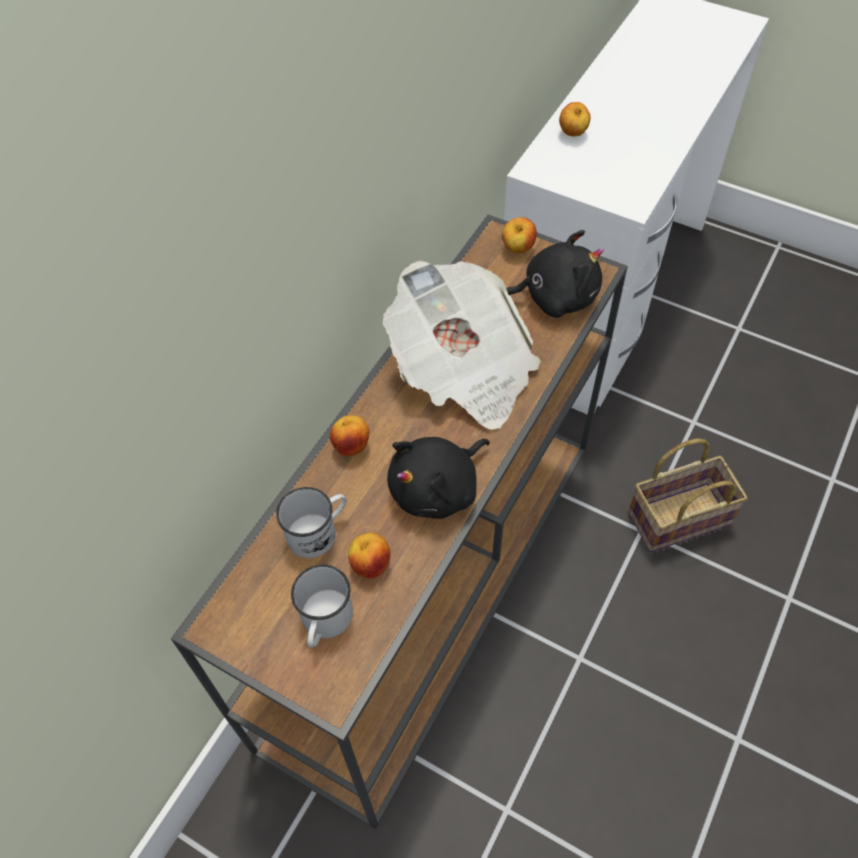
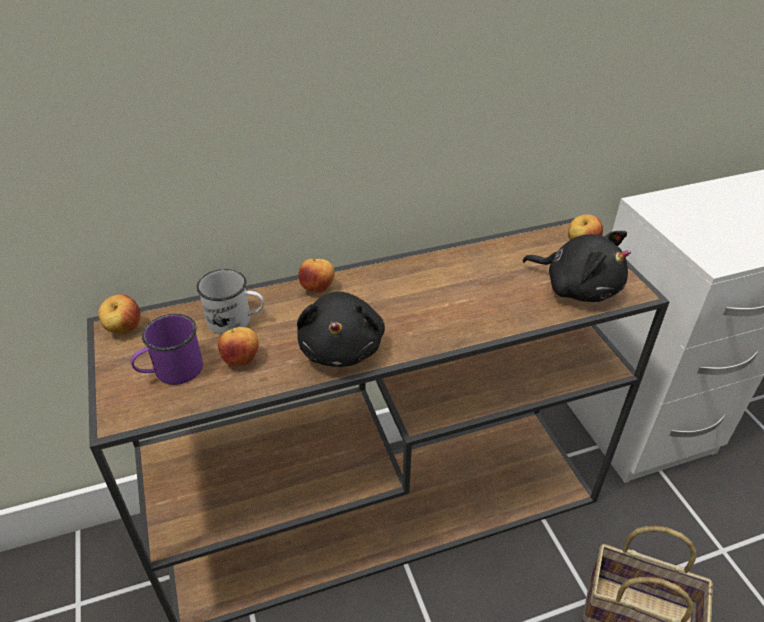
camera: 40 degrees right, 15 degrees down
(324, 622) = (171, 372): white mug -> purple mug
(438, 488) = (342, 347): black plush toy -> black plush toy turned 90 degrees counterclockwise
(463, 370) = (449, 291): newspaper -> none
(572, 134) = (709, 198): apple -> apple (124, 329)

